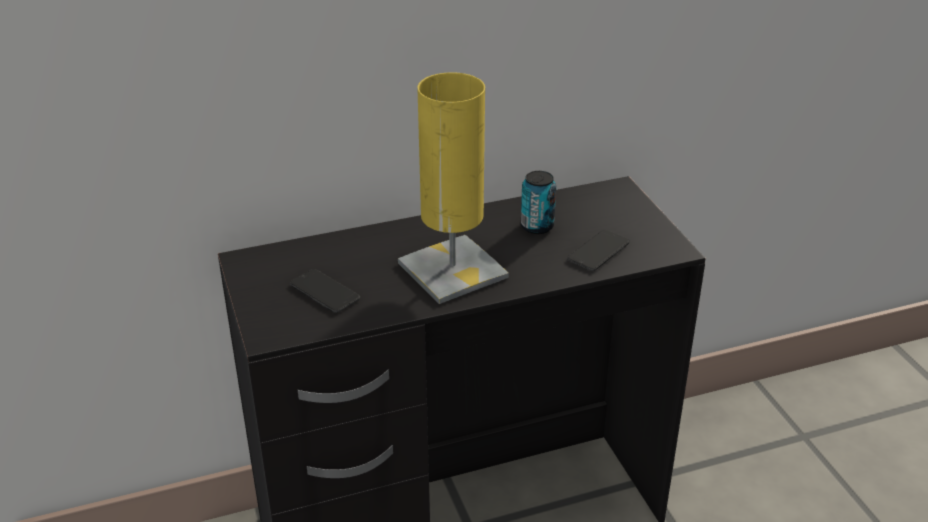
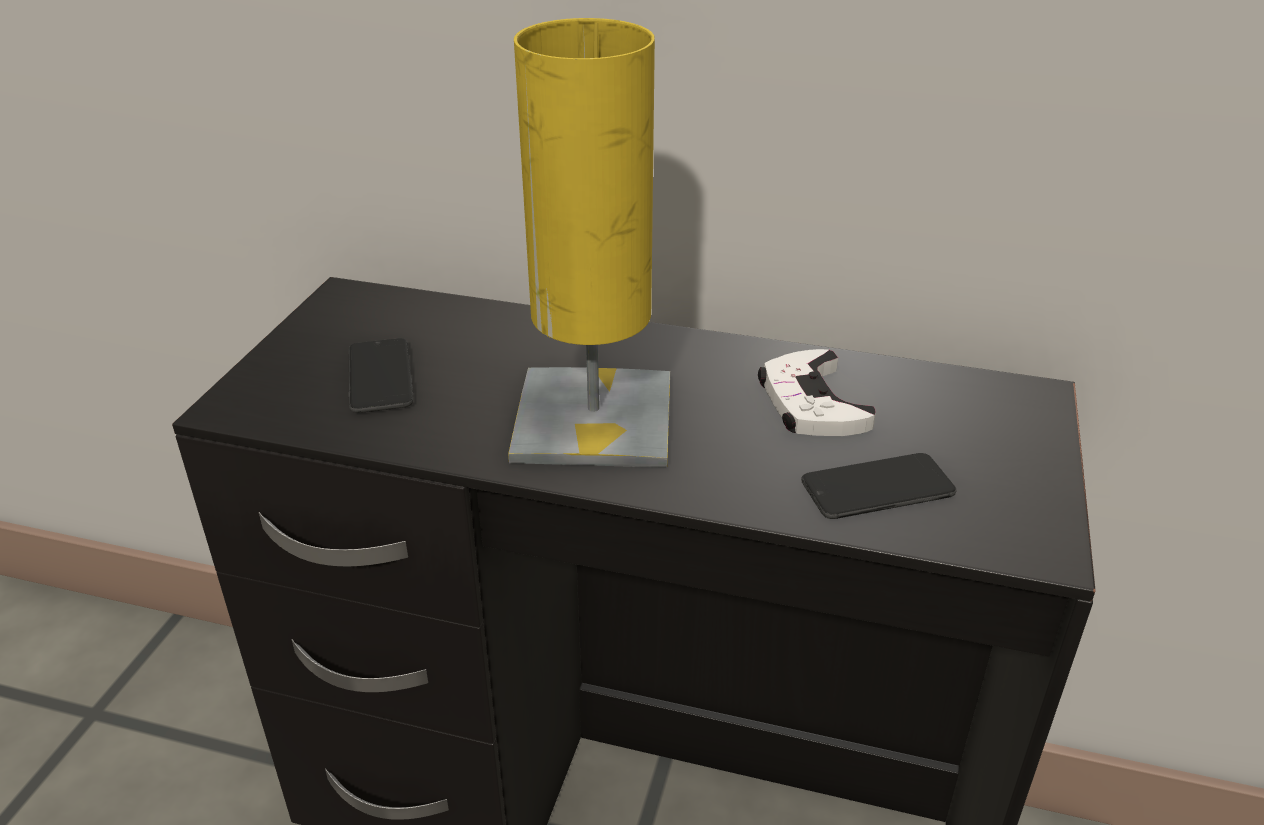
camera: 35 degrees right, 0 degrees up
(537, 226) = (811, 404): can -> white game controller

